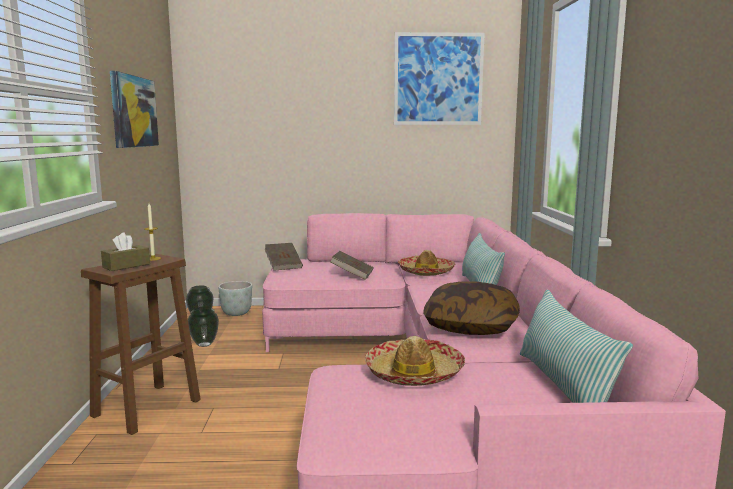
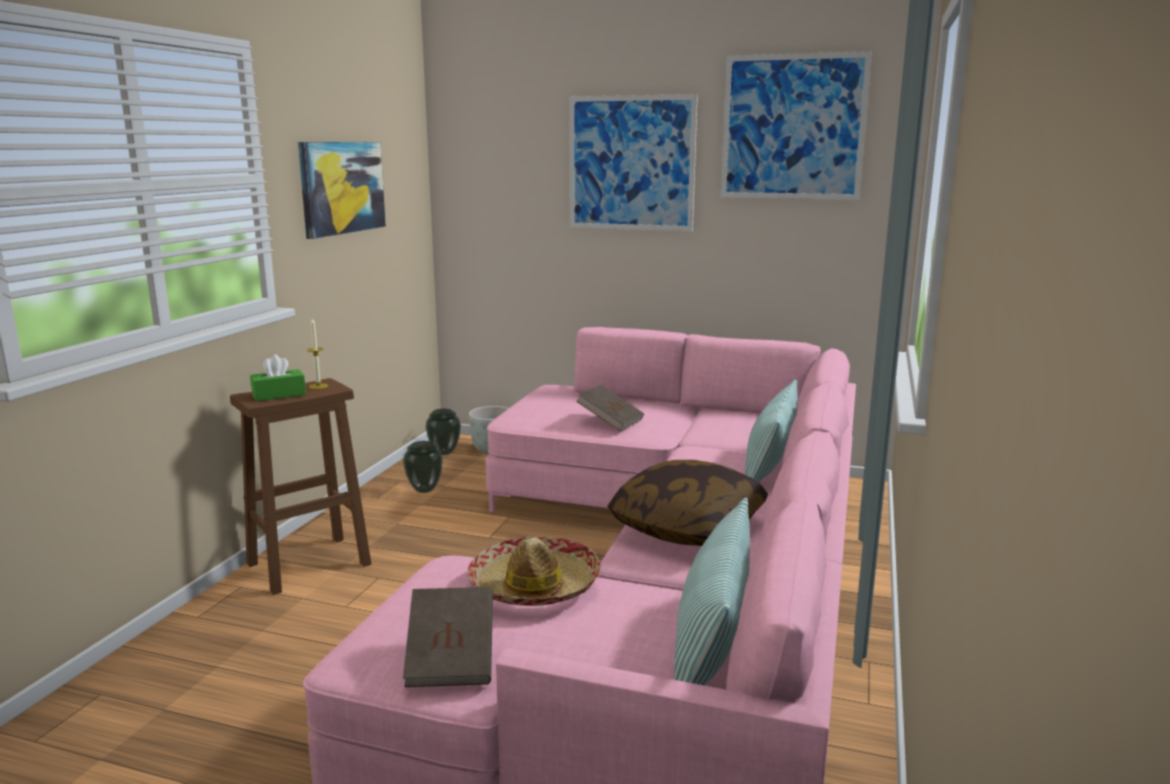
camera: 20 degrees right, 5 degrees up
(126, 266) = (279, 395): brown tissue box -> green tissue box
(283, 266) = (535, 396): brown book -> brown book (451, 659)
(331, 103) = (631, 163): none -> picture
(426, 272) = (719, 427): hat -> none

